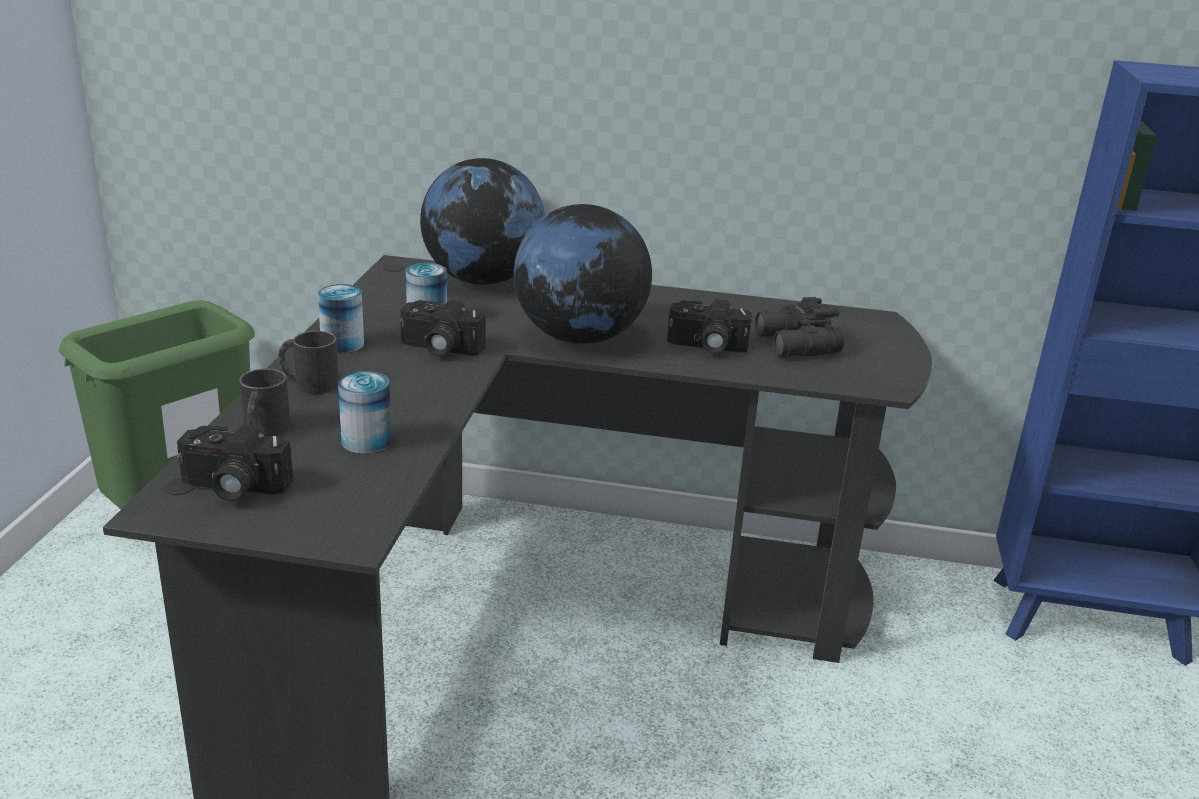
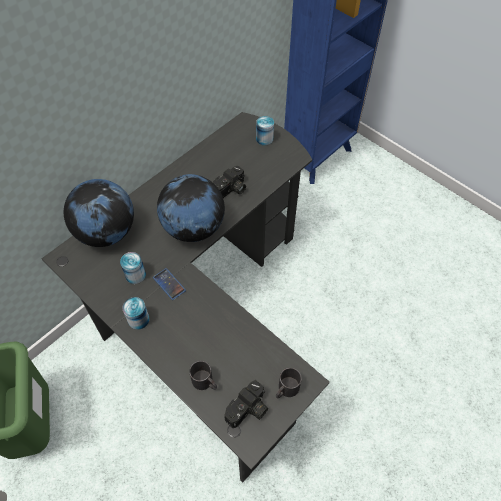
camera: 55 degrees left, 30 degrees up
(308, 383) = (171, 349): black mug -> black mug (286, 390)
(366, 441) = (237, 347): can -> can (264, 139)
(438, 349) = (169, 284): camera -> phone
(795, 345) = (248, 162): black binoculars -> none

